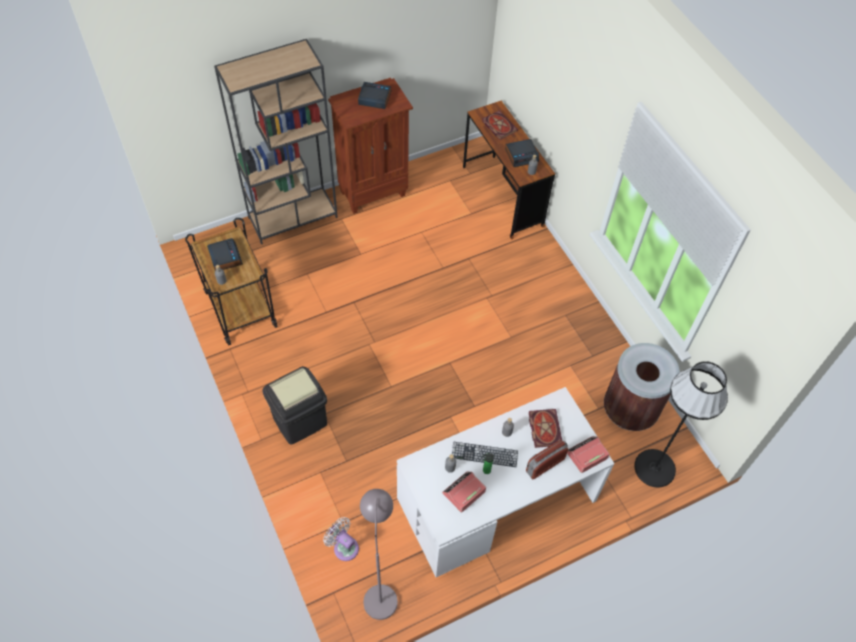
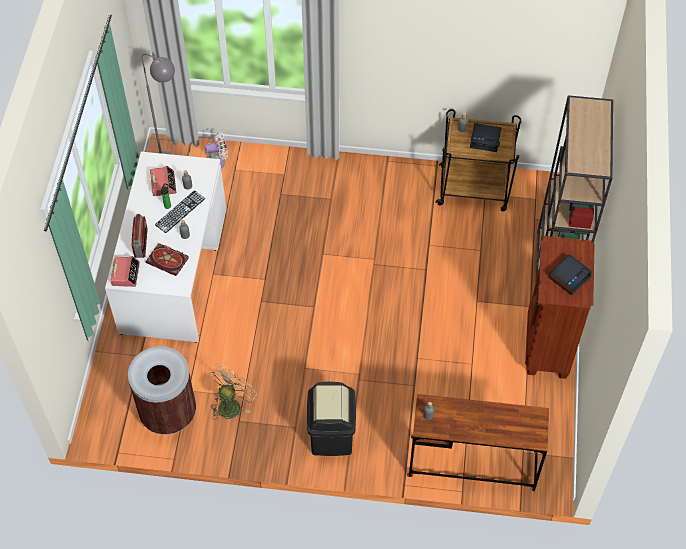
camera: 125 degrees right, 0 degrees up
(300, 421) = (336, 181): black trash can -> black trash can (331, 435)
(498, 126) = (510, 424): book -> none
(521, 155) = (455, 420): alarm clock -> none
(583, 369) = (231, 404): none -> beige fan
(654, 468) = (107, 395): black floor lamp -> none

